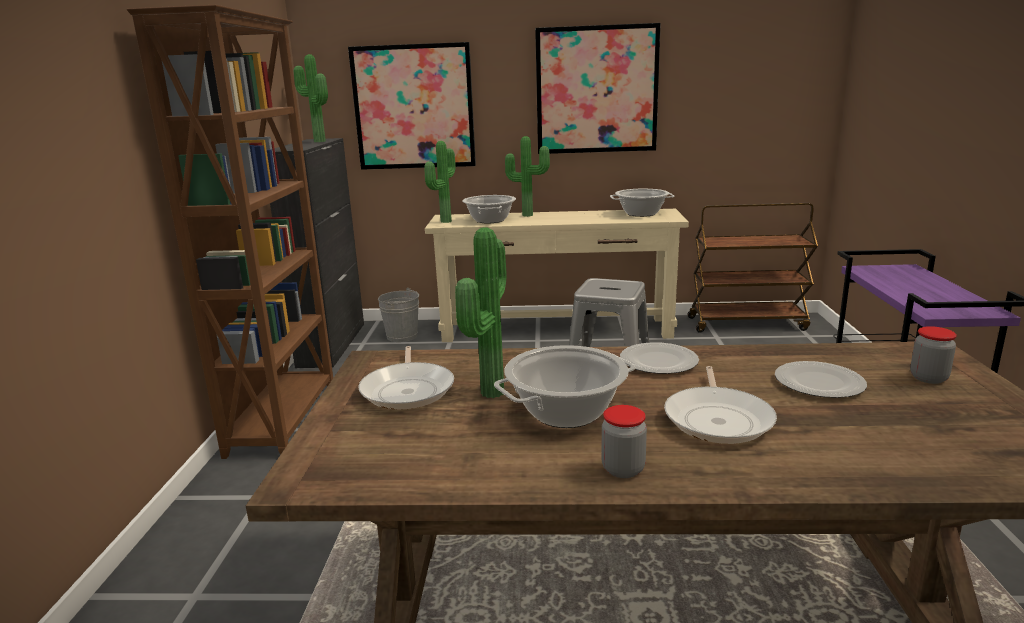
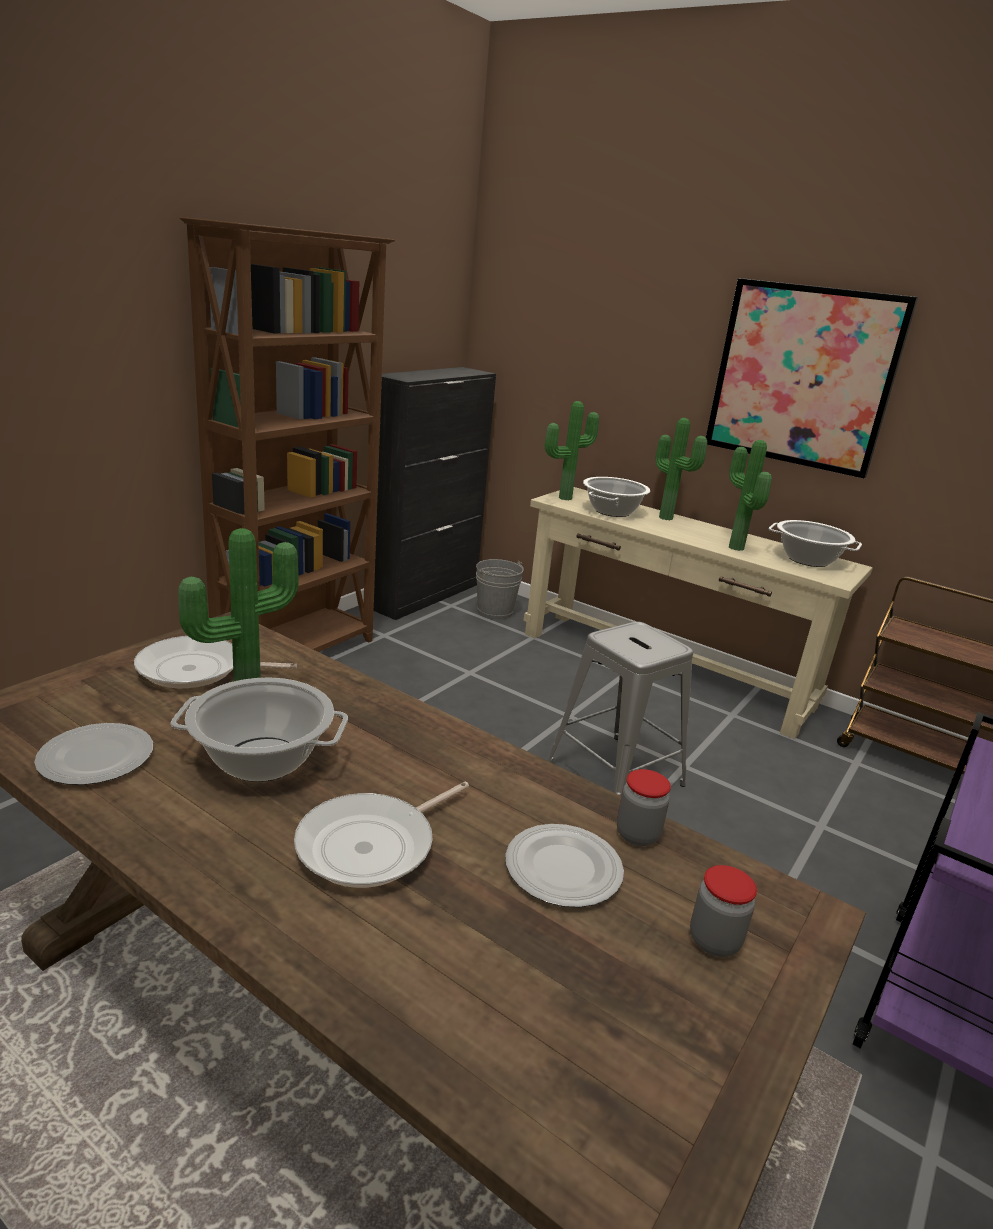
camera: 30 degrees right, 5 degrees up
(317, 141) = (456, 373): potted plant -> potted plant (733, 548)
(408, 389) = (197, 670): frying pan -> frying pan turned 60 degrees clockwise
(414, 107) = (578, 353): picture -> none
(623, 469) = (190, 843): jar -> jar (637, 835)
(657, 361) = (450, 750): plate -> plate (96, 757)

